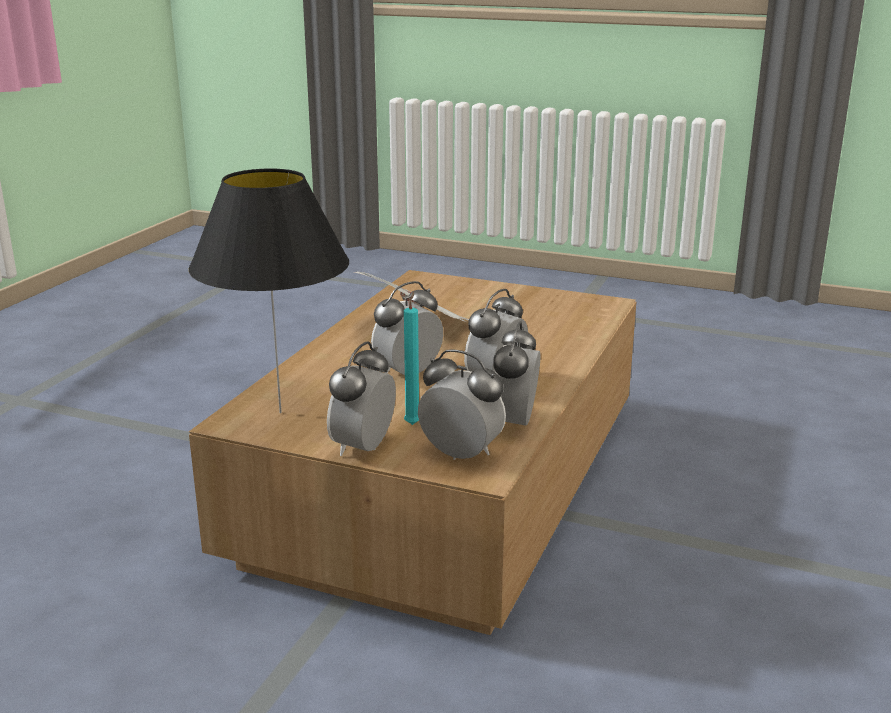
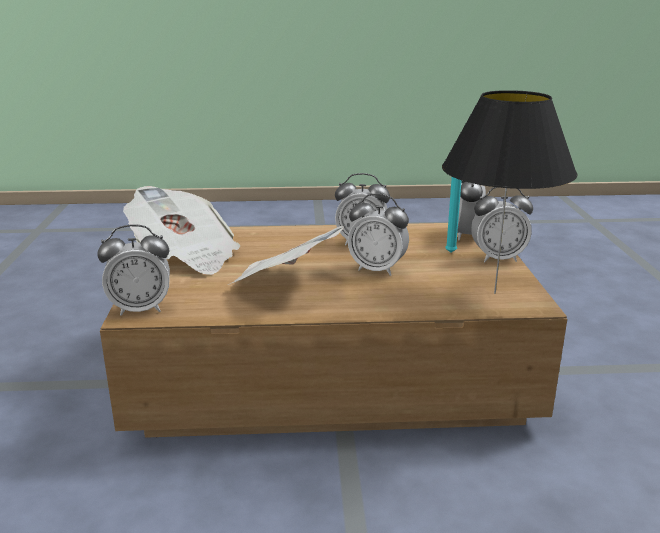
camera: 115 degrees left, 0 degrees up
(514, 423) = (411, 230): alarm clock -> alarm clock (141, 309)
(531, 303) = (186, 256): none -> newspaper

